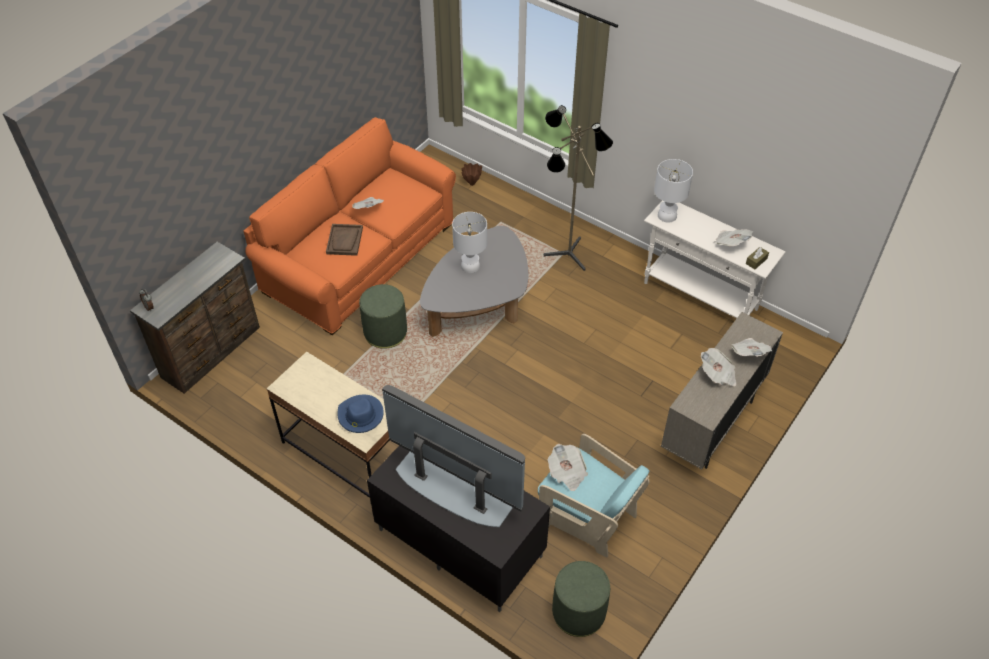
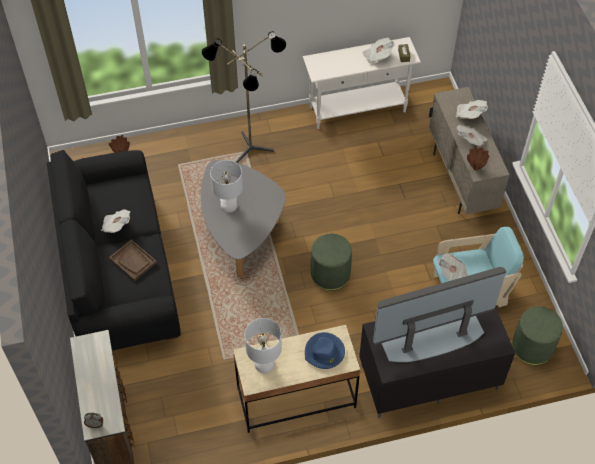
camera: 50 degrees left, 5 degrees up
(359, 258) = (119, 271): orange sofa -> black sofa
(385, 332) = (209, 302): green ottoman -> green ottoman (330, 274)
(667, 216) = (321, 68): white table lamp -> white table lamp (264, 364)
(688, 398) = (475, 168): none -> brown vase

